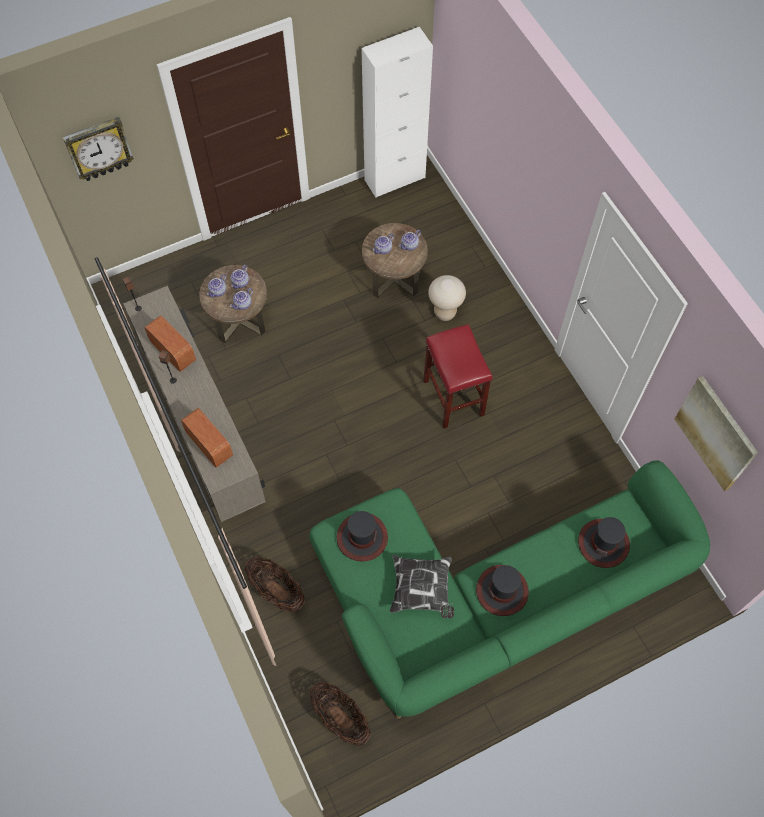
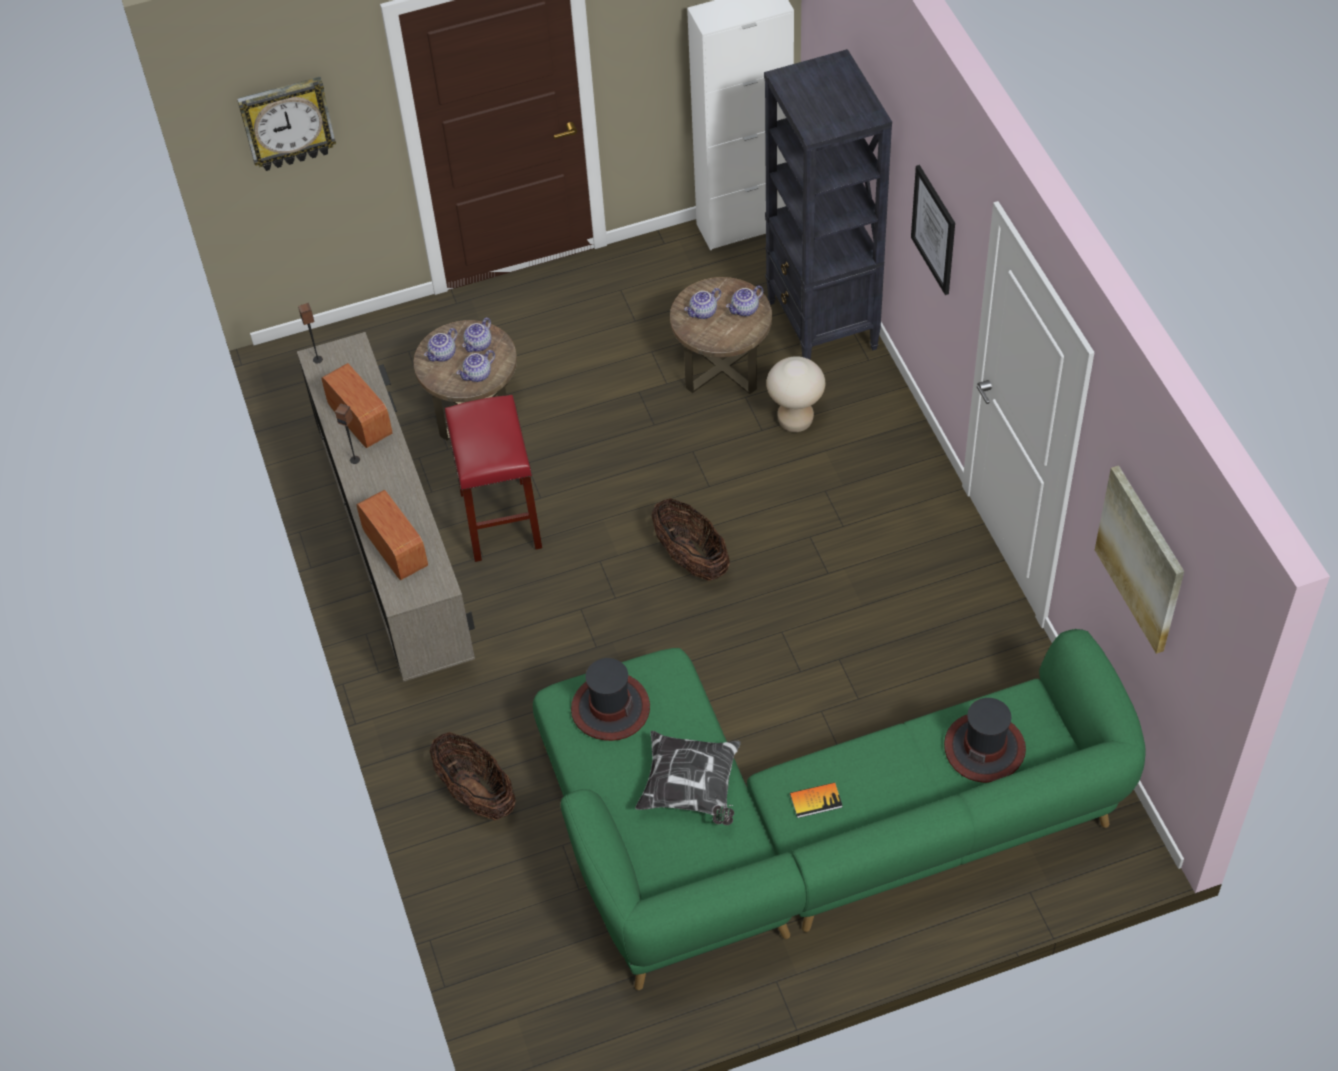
camera: 10 degrees right, 10 degrees down
(340, 717) = (548, 981): basket -> basket (691, 558)
(452, 397) = (790, 542): red stool -> red stool (499, 519)
(453, 246) = (822, 326): none -> black bookcase
(502, 590) = (816, 800): hat -> book
(543, 198) = (934, 229): none -> picture

